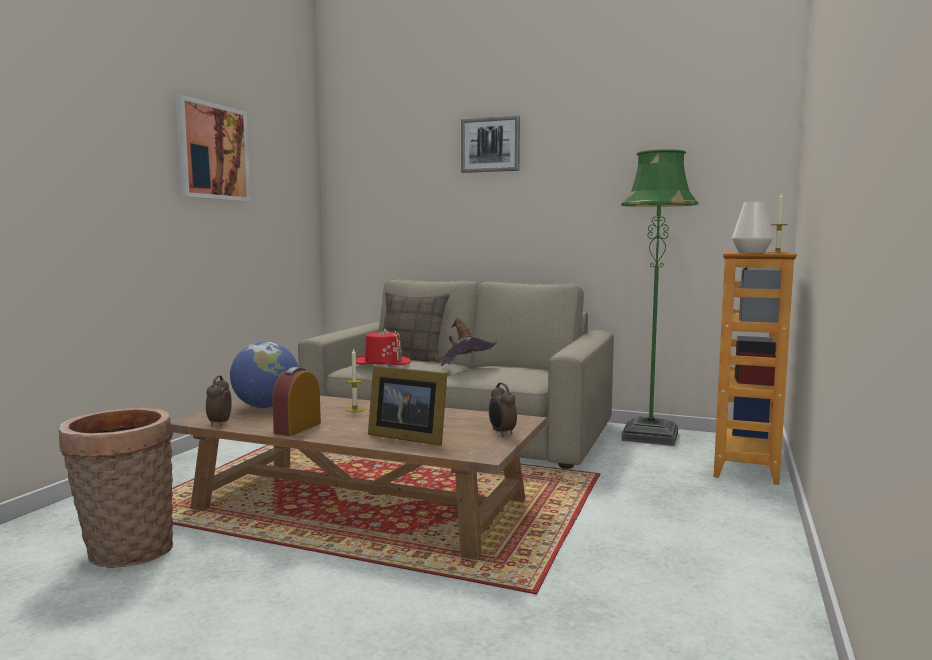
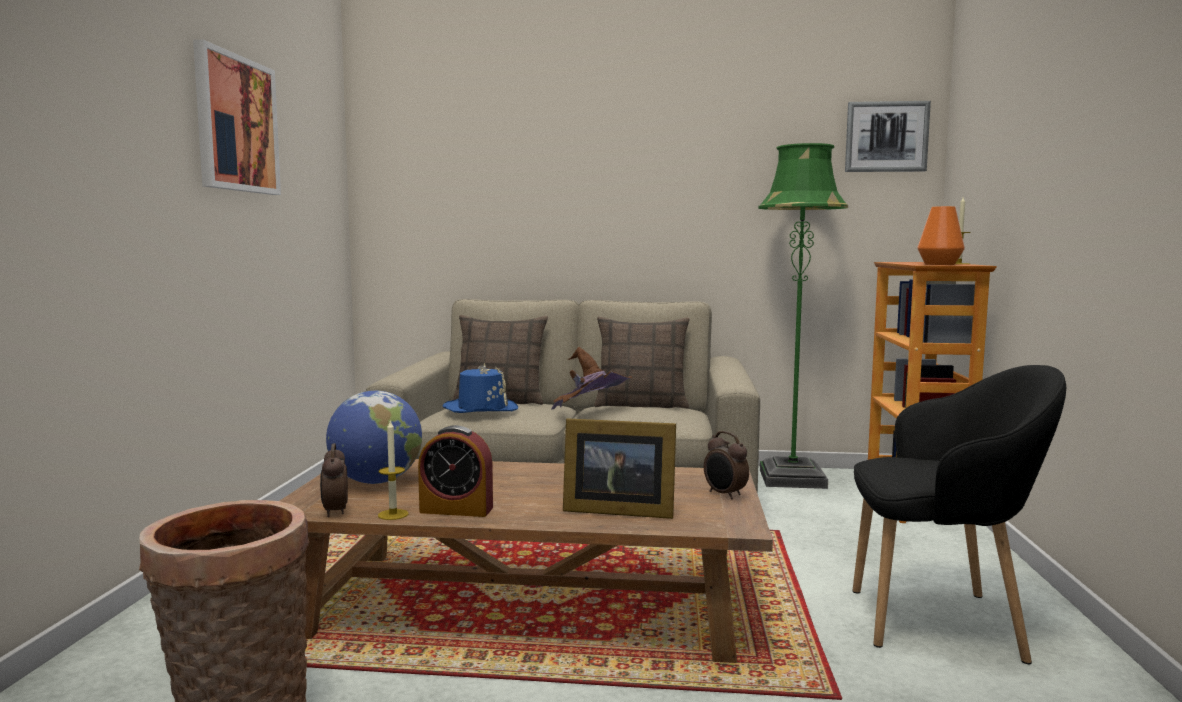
camera: 15 degrees left, 0 degrees up
(297, 428) = (456, 510): alarm clock -> alarm clock turned 90 degrees counterclockwise
(354, 409) = (503, 476): candle -> candle (393, 514)
(382, 362) = (481, 408): red hat -> blue hat
(490, 145) = (584, 130): picture -> picture (886, 137)
(516, 366) = (641, 405): none -> pillow
(674, 553) = (941, 622): none -> black armchair
(751, 253) = (939, 264): white vase -> orange vase

